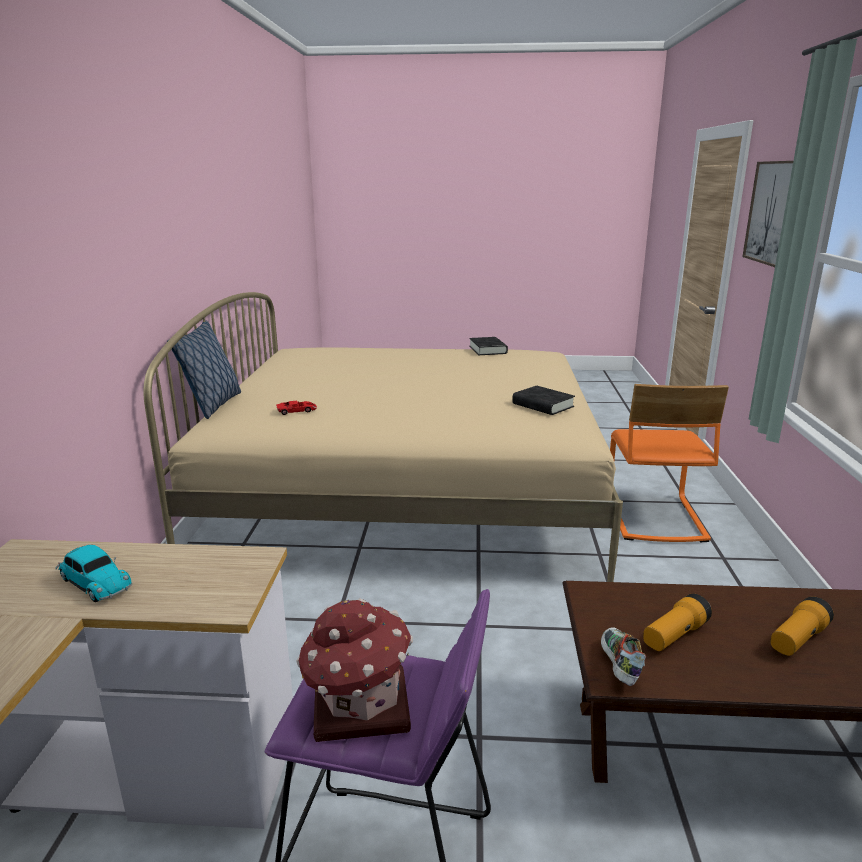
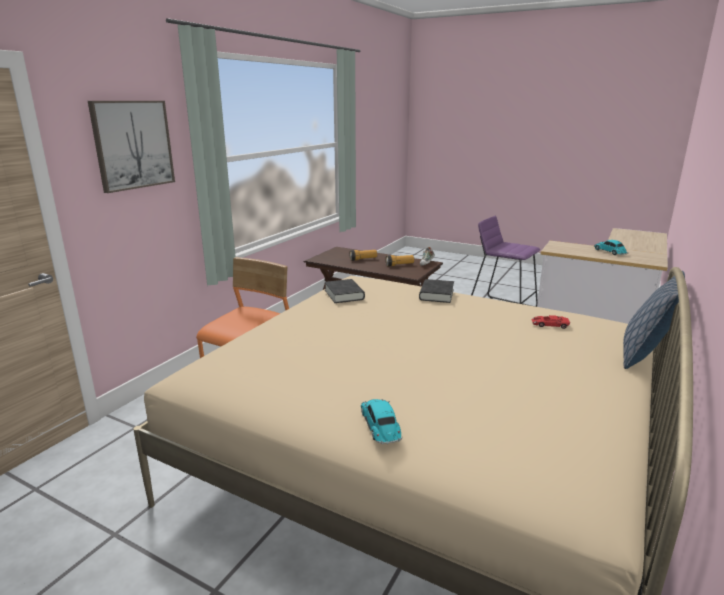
camera: 155 degrees left, 0 degrees up
(358, 707) = (515, 246): toy house -> none
(401, 348) = (380, 426): none -> toy car
(488, 350) = (264, 385): black book -> black book (436, 294)

